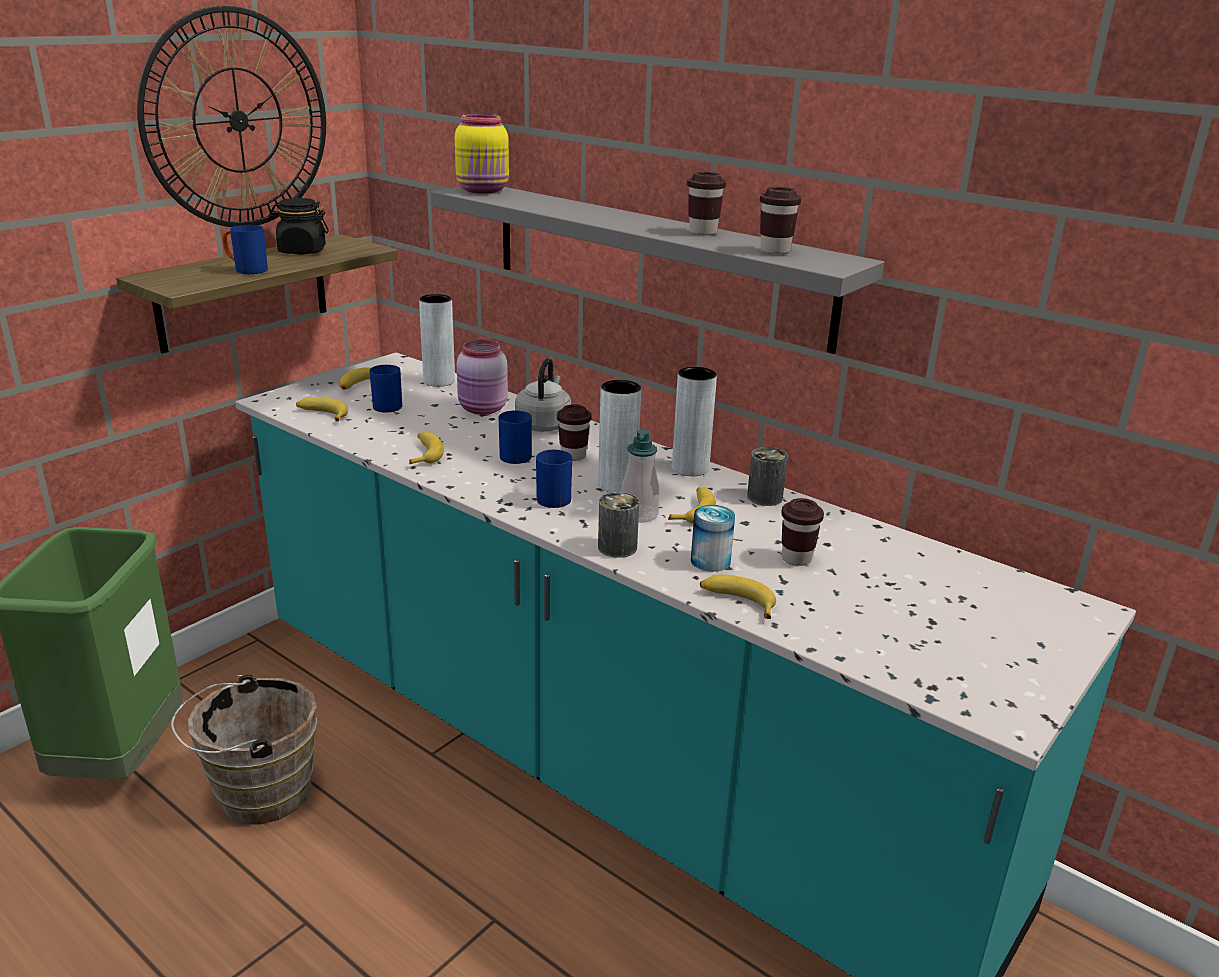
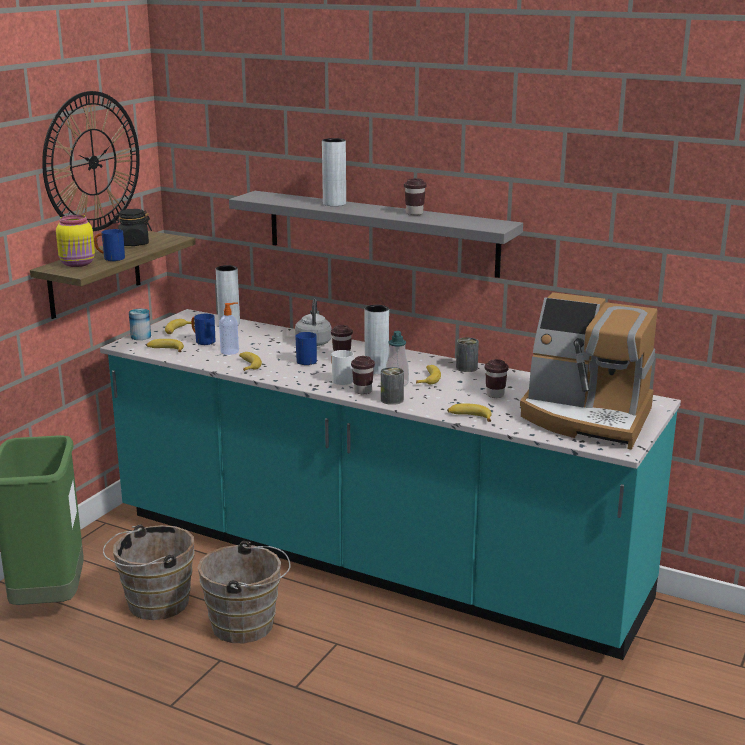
camera: 10 degrees left, 5 degrees down
(374, 858) = (248, 625): none -> brown bucket
(413, 427) = (230, 351): none -> soap dispenser
(483, 409) = (269, 337): pink jar -> none
(484, 190) = (262, 196): yellow jar -> yellow jar (78, 264)
(551, 497) = (340, 380): blue mug -> white mug
(690, 468) = (416, 357): grey vase -> grey vase (334, 204)
(710, 561) = (447, 401): can -> can (141, 336)
(775, 251) = (461, 221): brown cup -> brown cup (363, 391)
(951, 630) = (586, 417): none -> coffee machine

